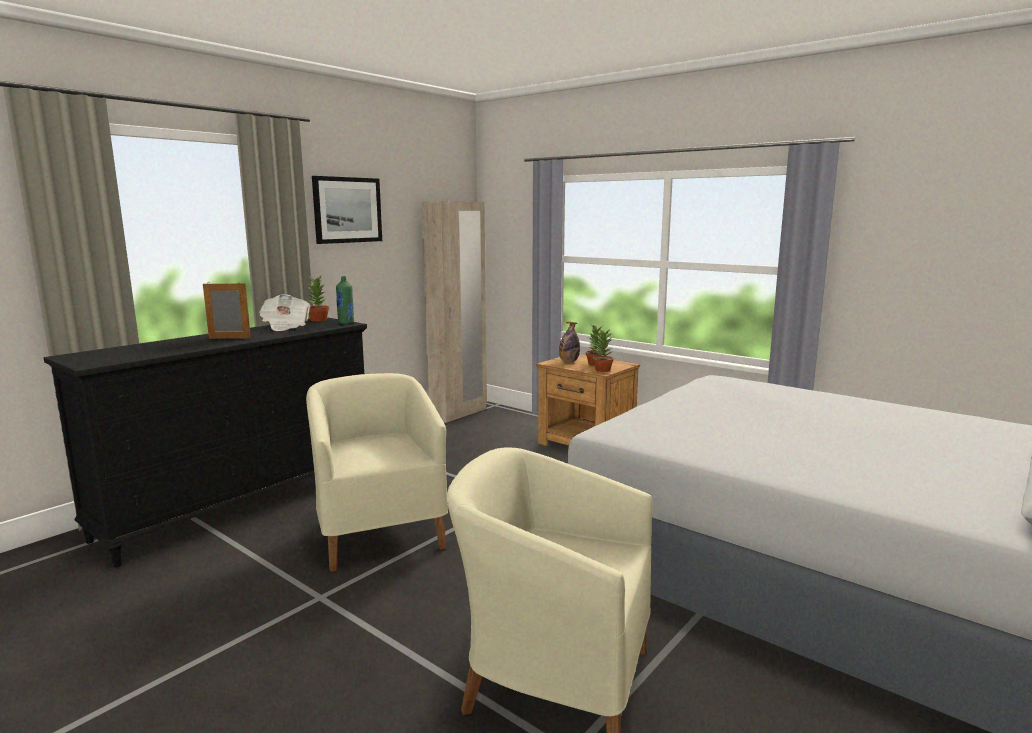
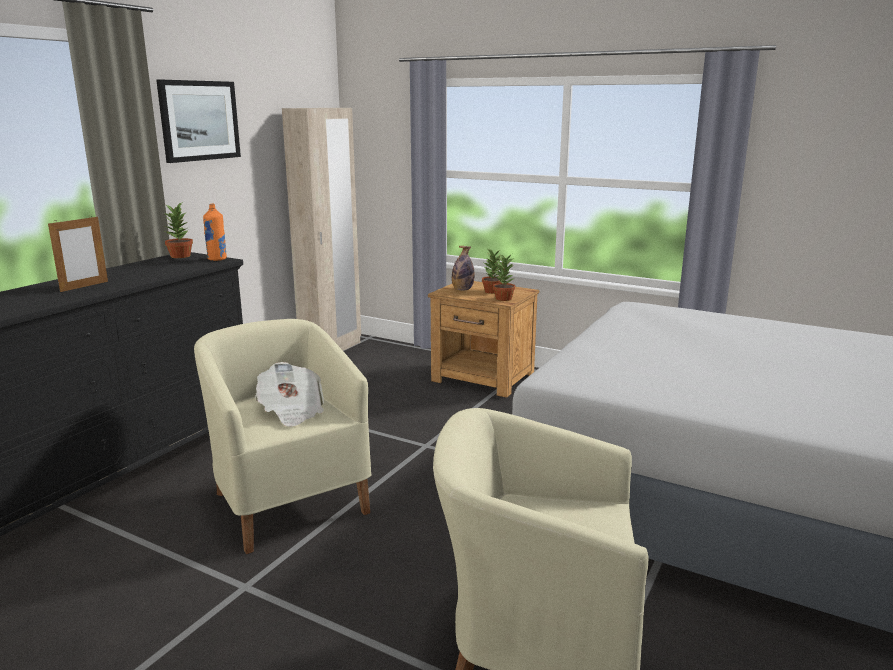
camera: 10 degrees left, 5 degrees up
(229, 338) = (84, 286): picture frame -> picture frame turned 135 degrees clockwise
(285, 326) = (145, 266): newspaper -> newspaper (291, 411)
(346, 323) = (217, 259): green bottle -> orange bottle

